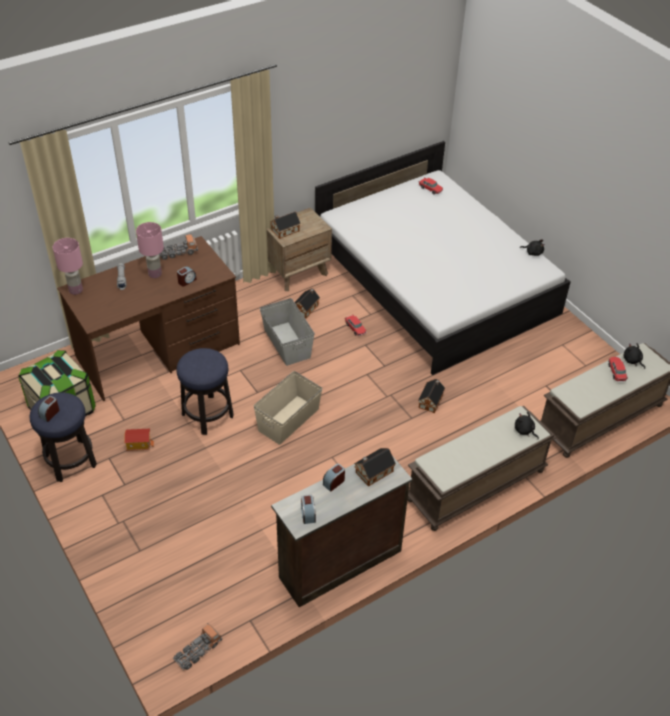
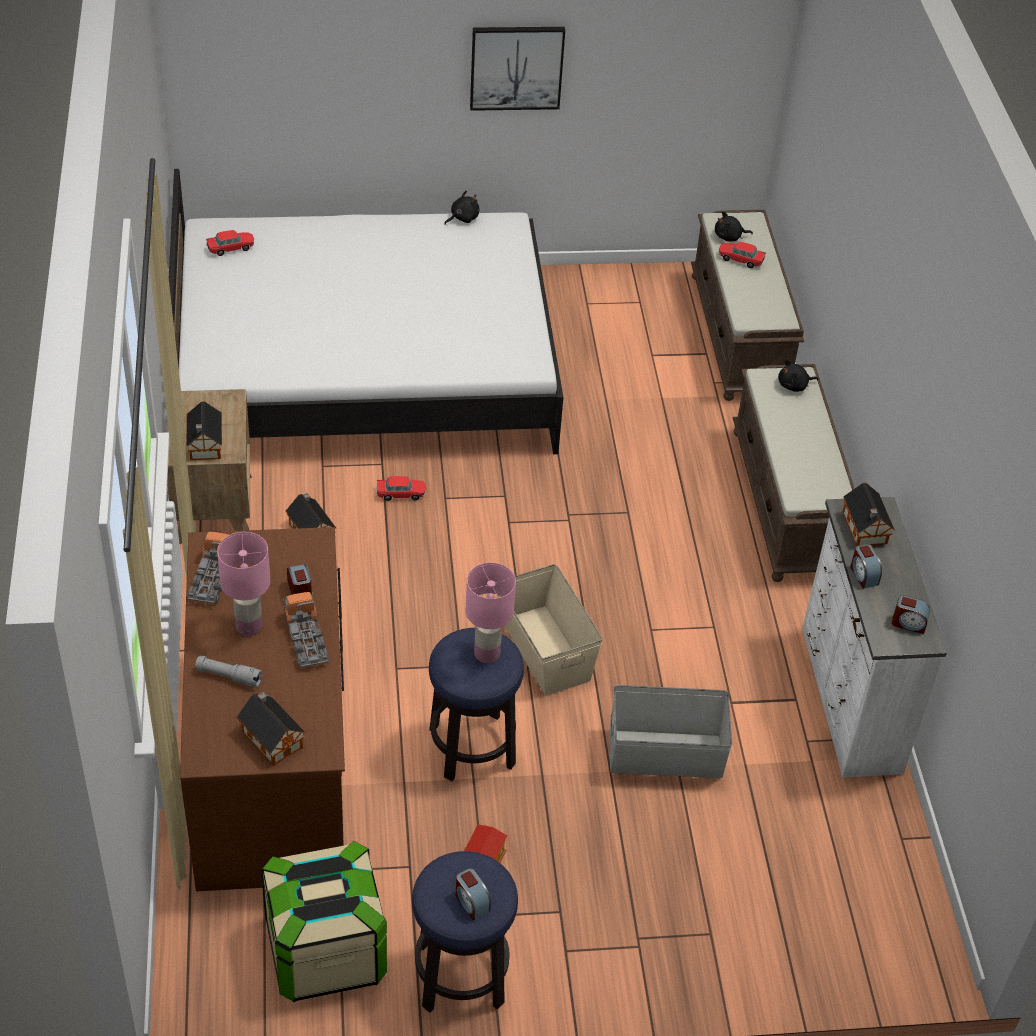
camera: 65 degrees left, 0 degrees up
(76, 290) = (210, 751): pink table lamp -> pink table lamp (487, 653)
(198, 651) = (928, 919): toy truck -> toy truck (306, 639)
(287, 343) = (376, 587): grey storage box -> grey storage box (666, 754)
(339, 563) = (848, 700): brown dresser -> white dresser
(431, 401) = (608, 478): toy house -> toy house (271, 737)
(589, 186) = (516, 67): none -> picture

